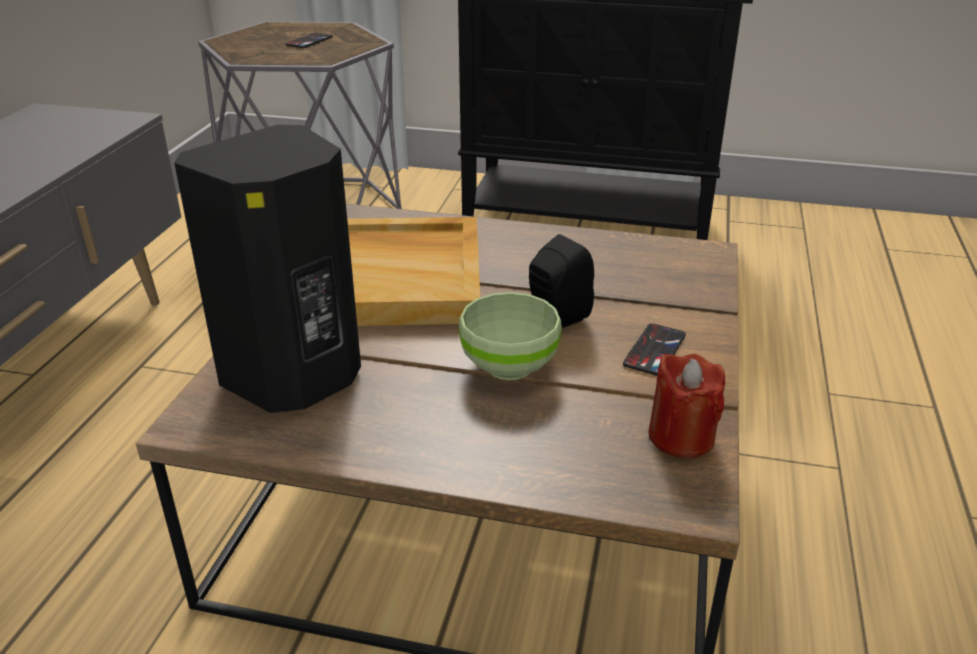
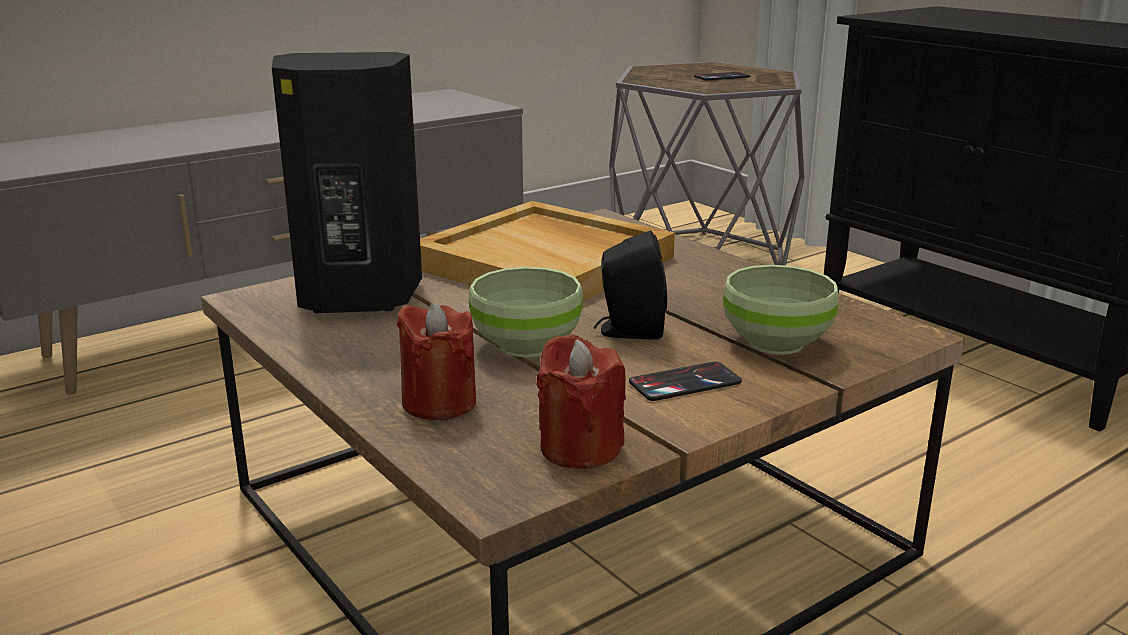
camera: 40 degrees right, 10 degrees down
(536, 449) = (439, 403): none -> red candle
(655, 292) = (776, 344): none -> green bowl

